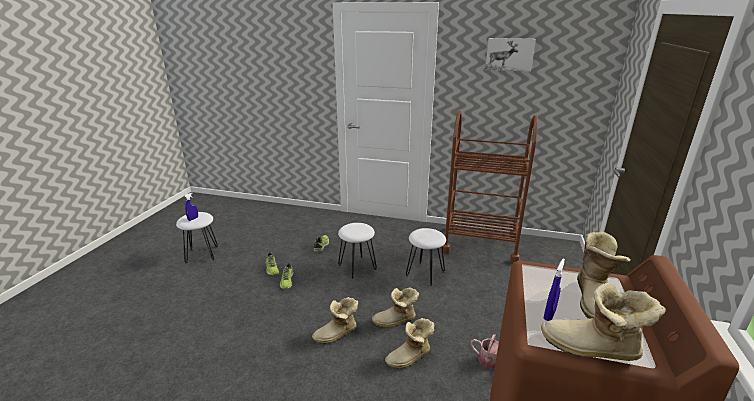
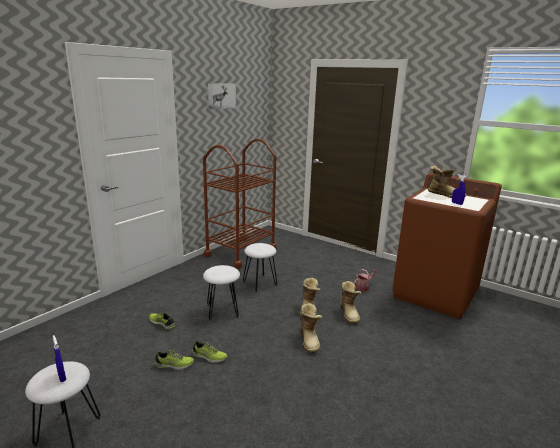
camera: 70 degrees left, 5 degrees down
(592, 350) = (480, 203): boot -> none

